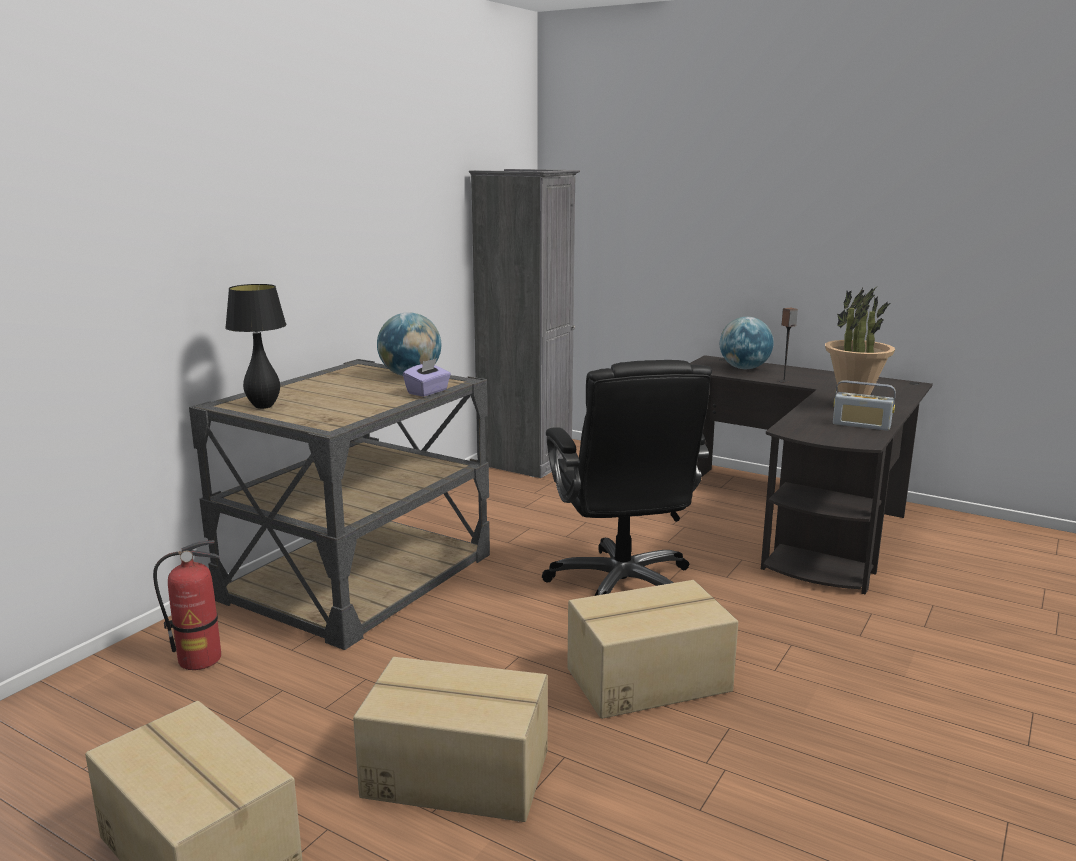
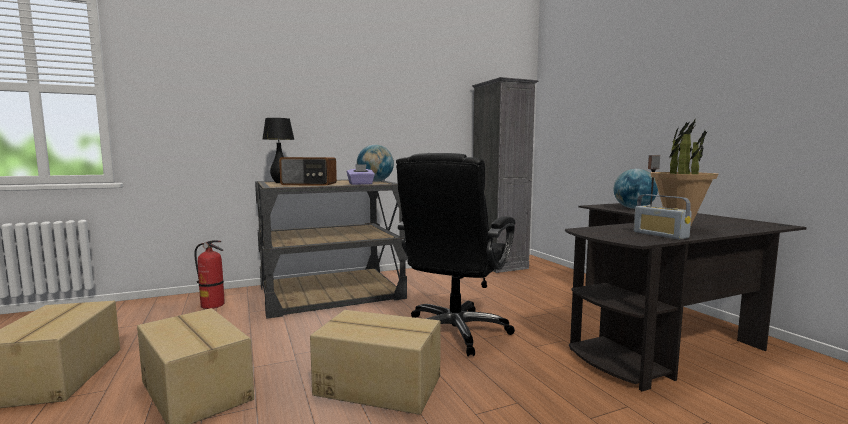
camera: 35 degrees right, 10 degrees down
(348, 406) = (309, 184): none -> radio

